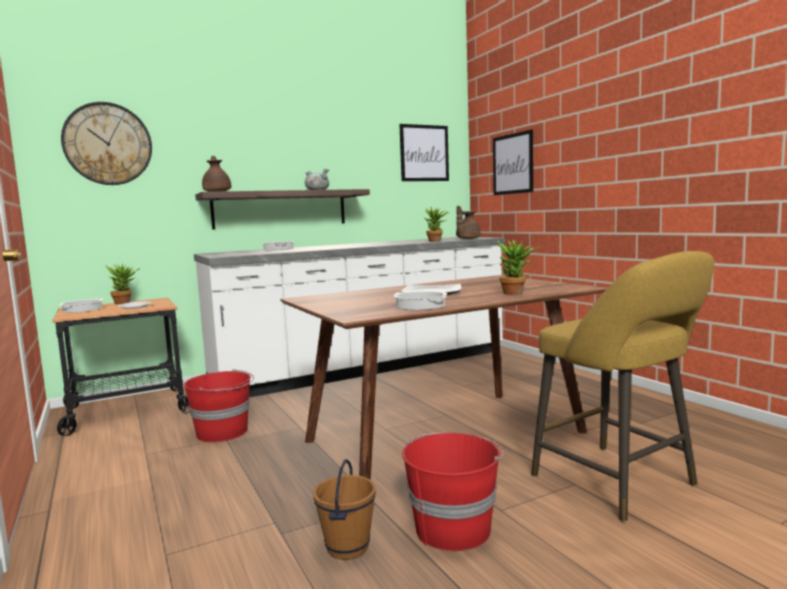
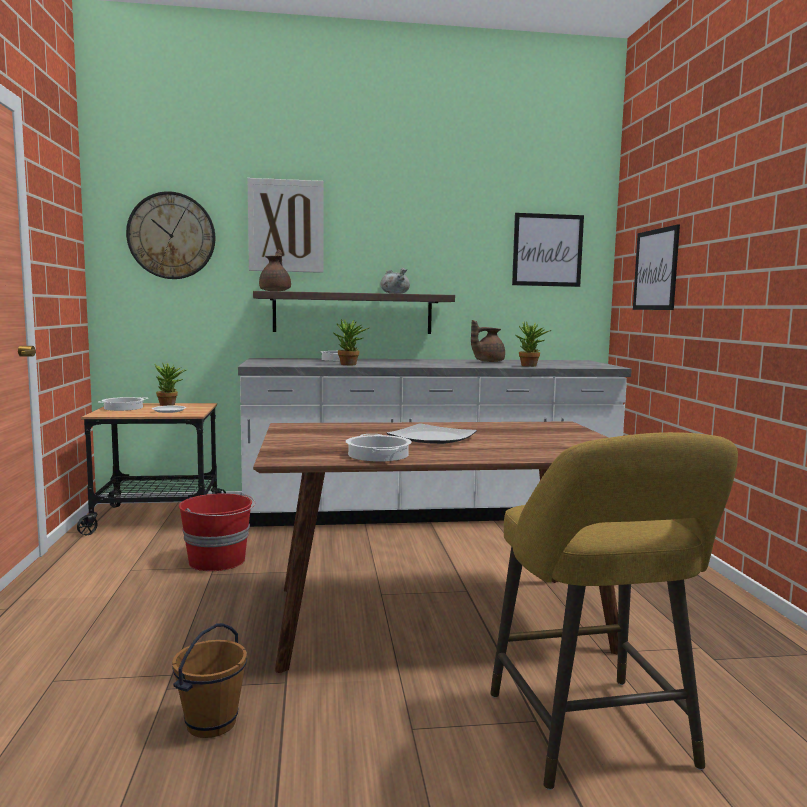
camera: 20 degrees right, 0 degrees up
(217, 134) = (286, 226): none -> picture
(453, 528) = (337, 734): red bucket -> none
(467, 239) = (578, 365): brown teapot -> brown teapot (487, 361)
(516, 293) = (524, 453): potted plant -> potted plant (350, 365)

